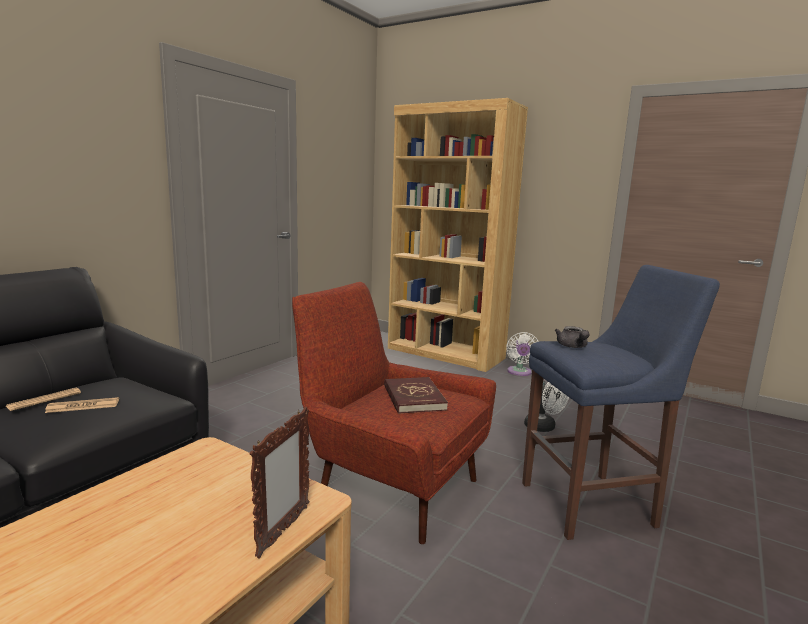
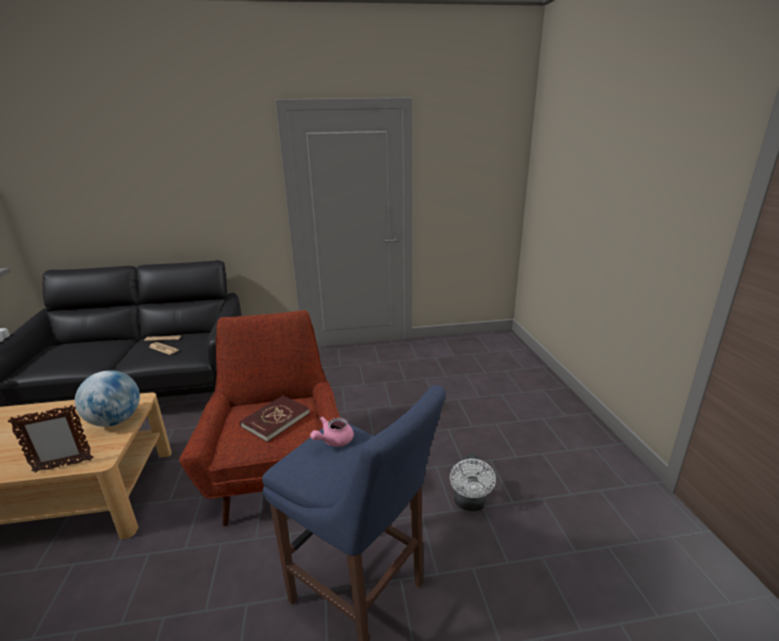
camera: 50 degrees right, 10 degrees up
(230, 474) = (115, 421): none -> globe
(445, 353) = (532, 380): brown bookcase -> none
(519, 372) = (570, 434): white fan -> none
(572, 346) = (333, 441): grey teapot -> pink teapot

